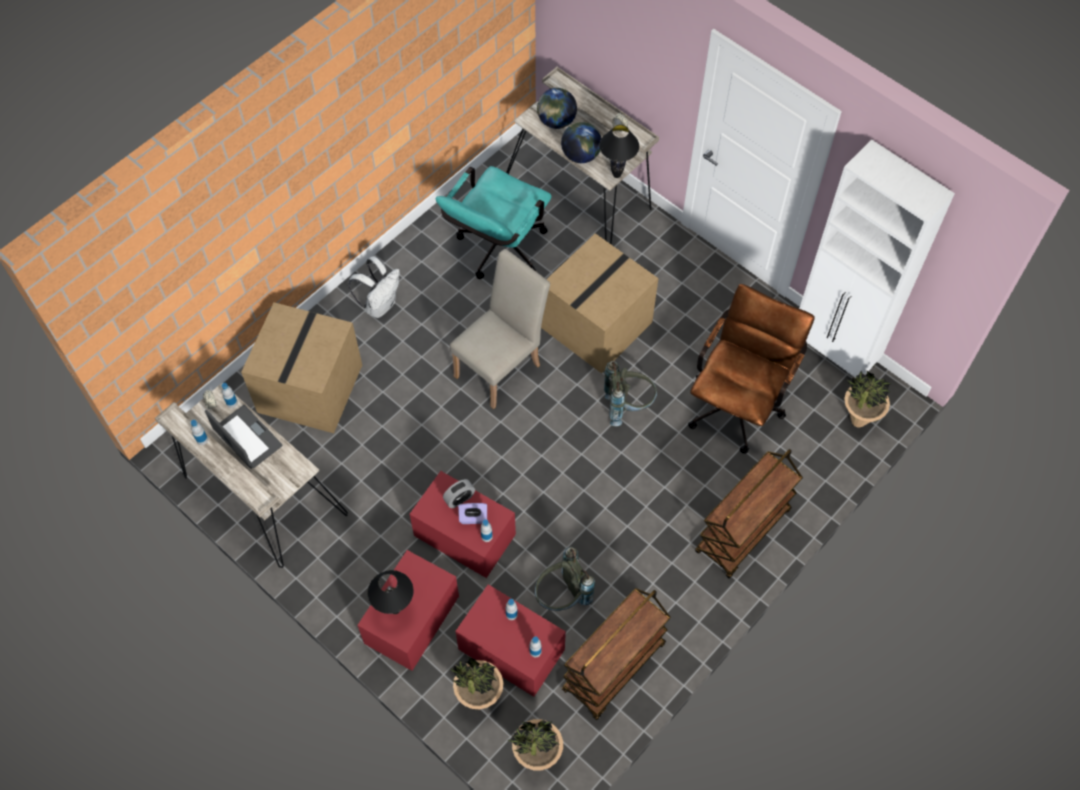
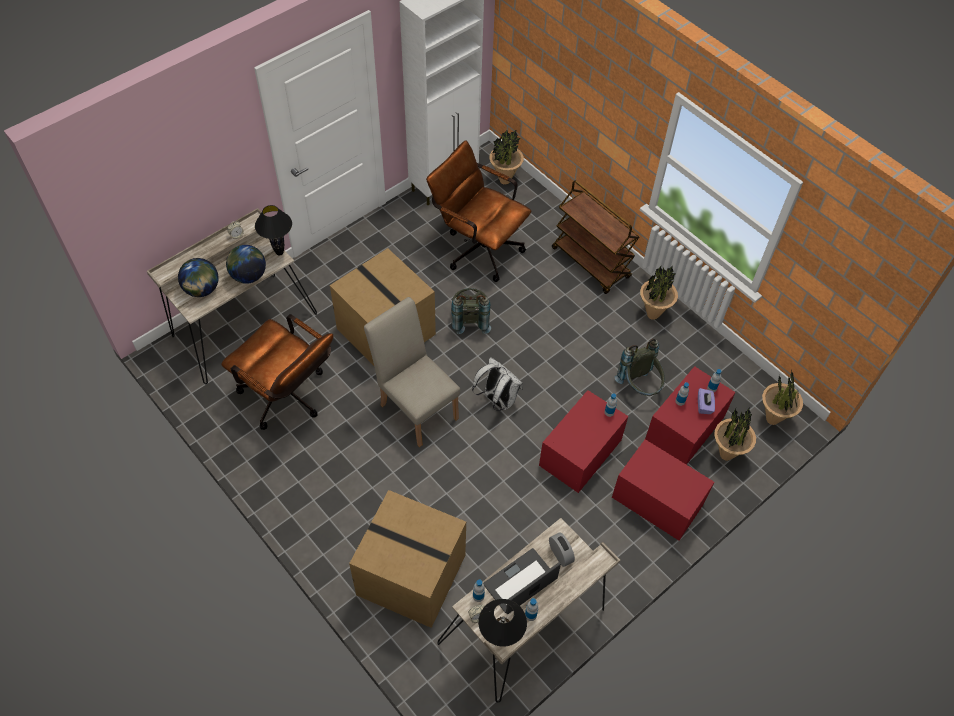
camera: 85 degrees left, 5 degrees down
(380, 305) = (326, 504): white backpack -> white backpack (497, 399)
(395, 609) = (675, 487): black table lamp -> black table lamp (499, 640)
(459, 498) = (571, 429): alarm clock -> alarm clock (560, 554)
(473, 518) = (591, 420): purple tissue box -> purple tissue box (704, 405)
(497, 252) = (288, 398): turquoise office chair -> brown office chair
(614, 668) = (700, 360): brown cart -> none
(674, 609) = (652, 315): none -> potted plant

